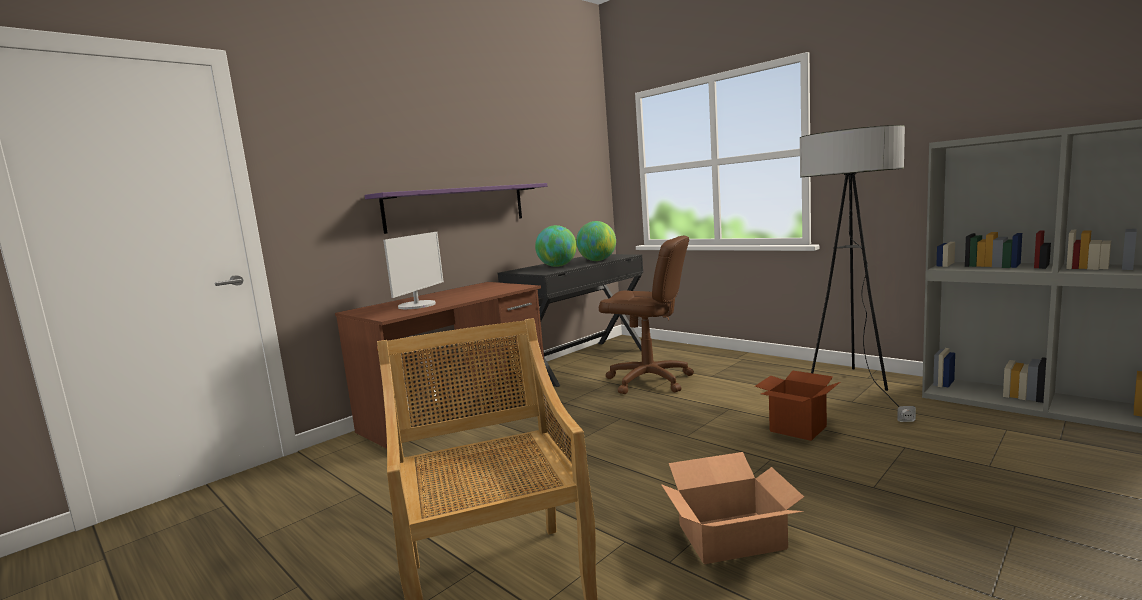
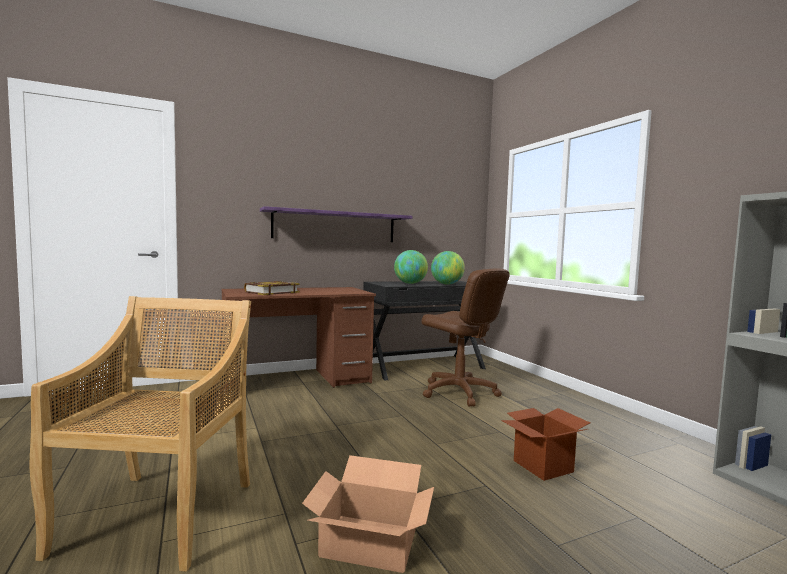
camera: 20 degrees right, 5 degrees down
(417, 305) = (271, 292): monitor -> book
(852, 388) = (641, 444): floor lamp -> none

